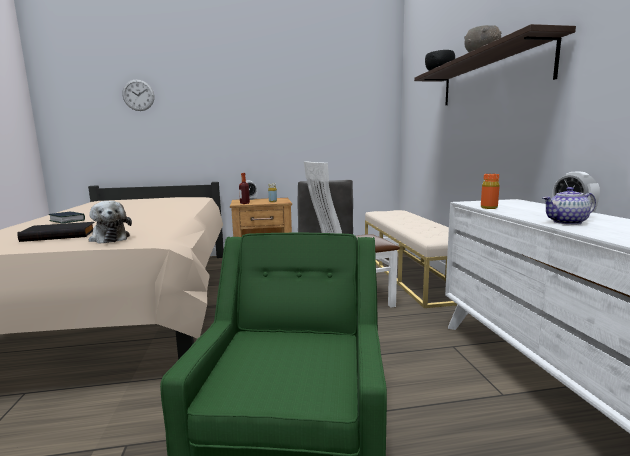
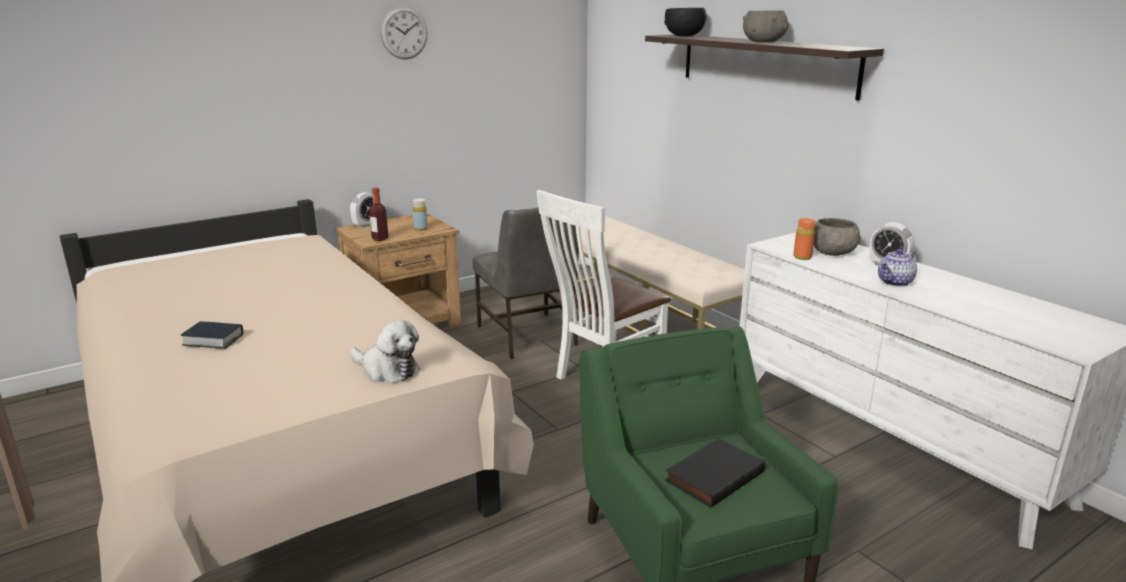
camera: 25 degrees left, 10 degrees up
(60, 235) = (293, 375): black book -> black book (713, 475)
(138, 95) = (142, 48): wall clock -> wall clock (404, 33)
(523, 207) = (833, 252): none -> grey bowl

